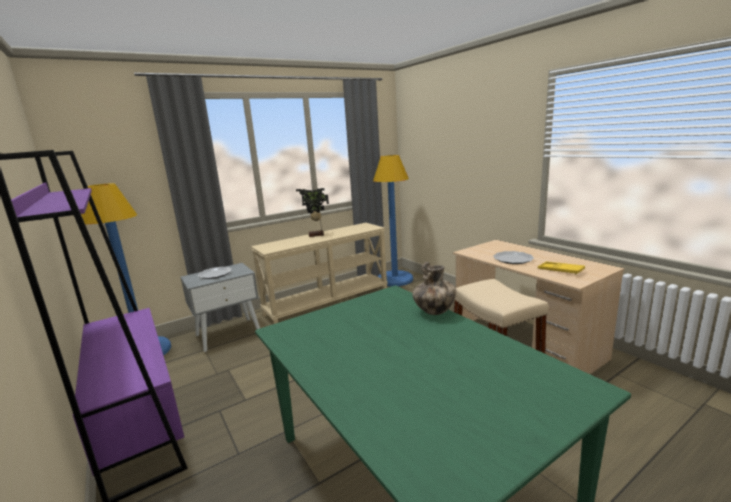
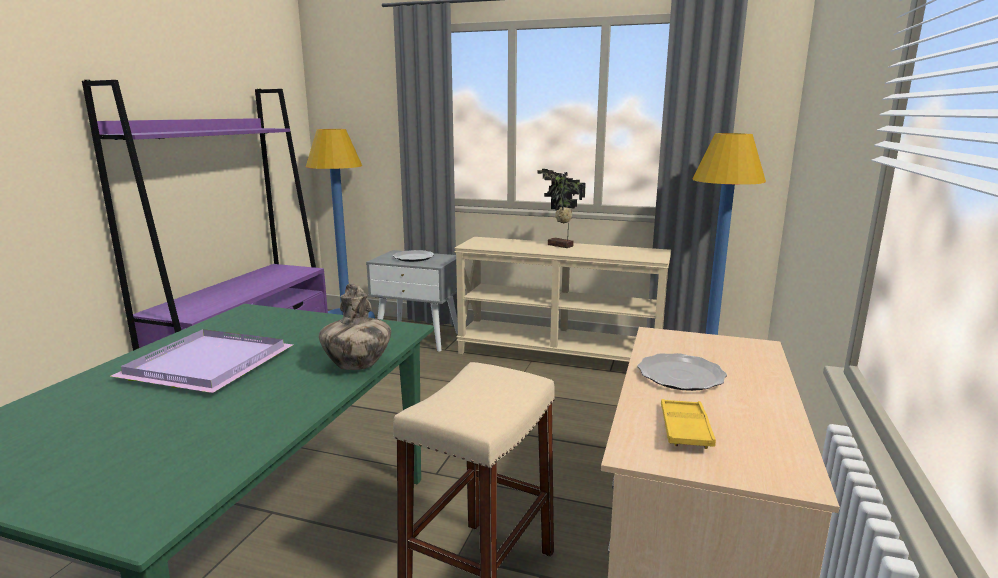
camera: 50 degrees right, 0 degrees up
(375, 355) = (204, 365): none -> purple tray

